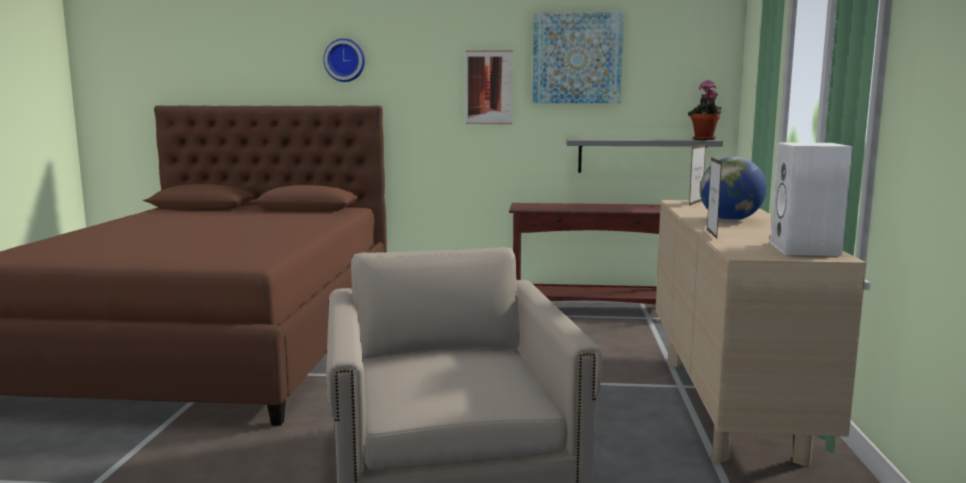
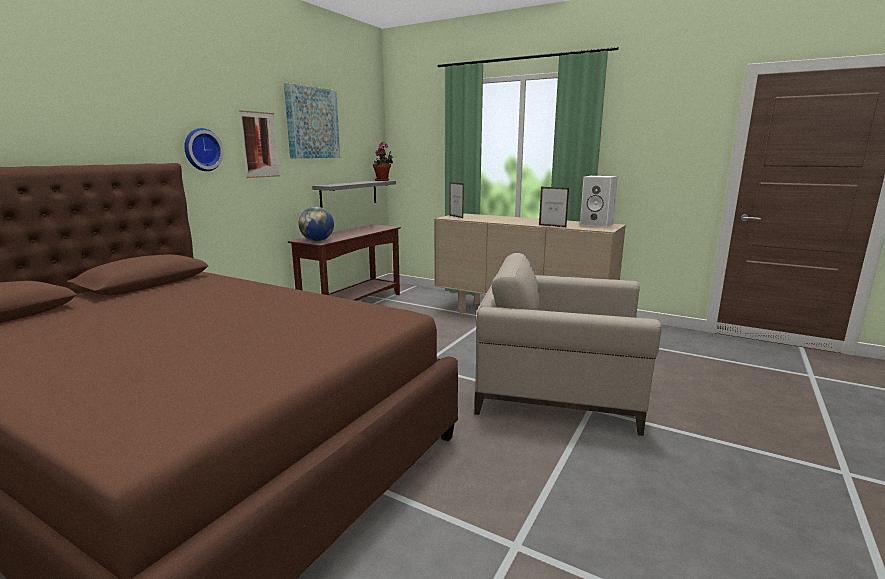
camera: 65 degrees left, 5 degrees up
(345, 60) = (122, 111): wall clock -> wall clock (201, 149)
(730, 219) = (514, 220): globe -> globe (317, 241)

